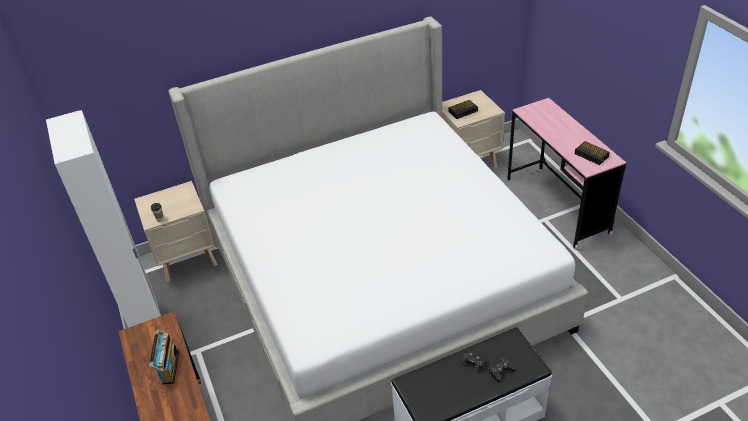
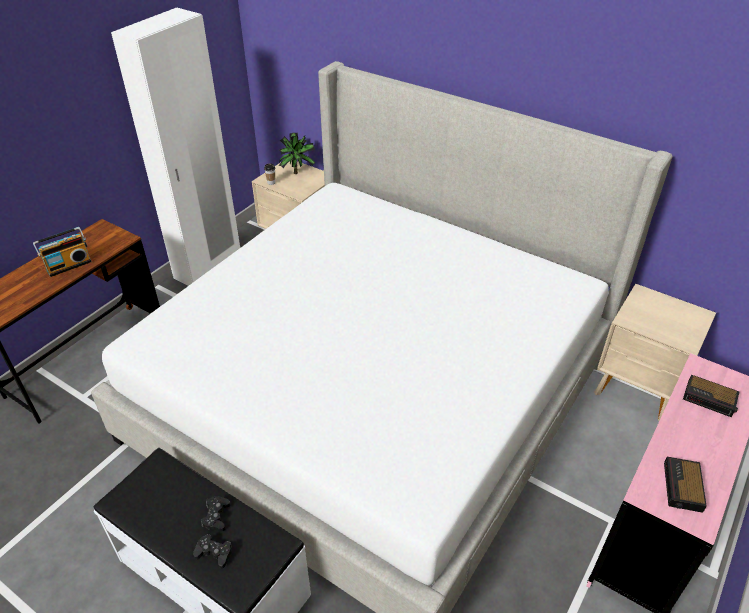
camera: 55 degrees right, 0 degrees up
(163, 199) = (298, 172): none -> potted plant
(463, 111) = (651, 314): alarm clock -> alarm clock (710, 399)

